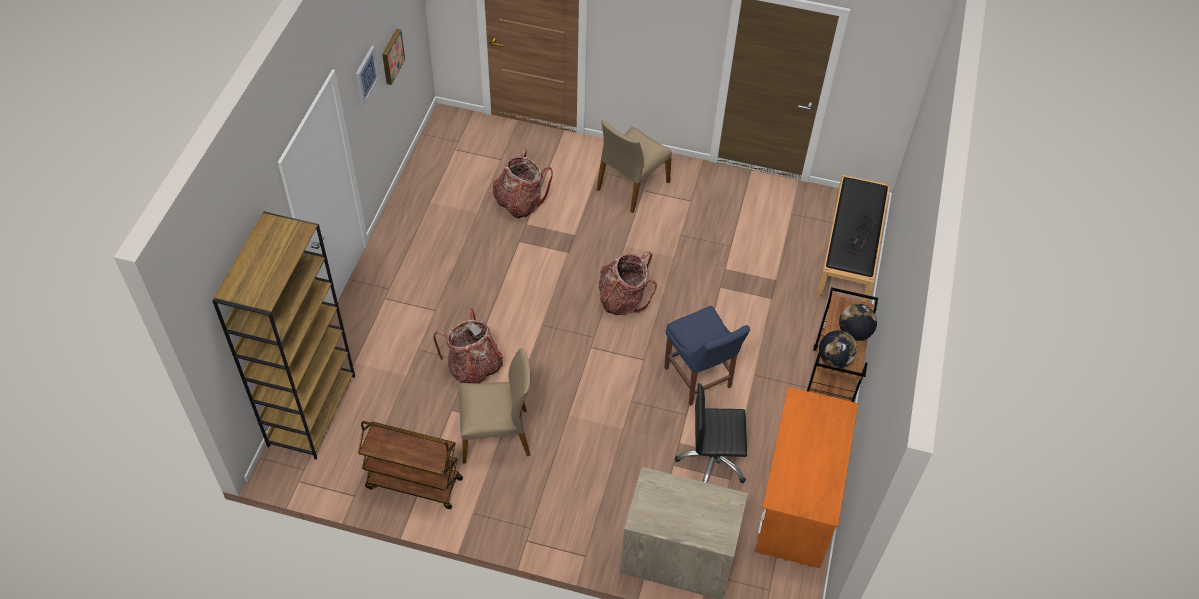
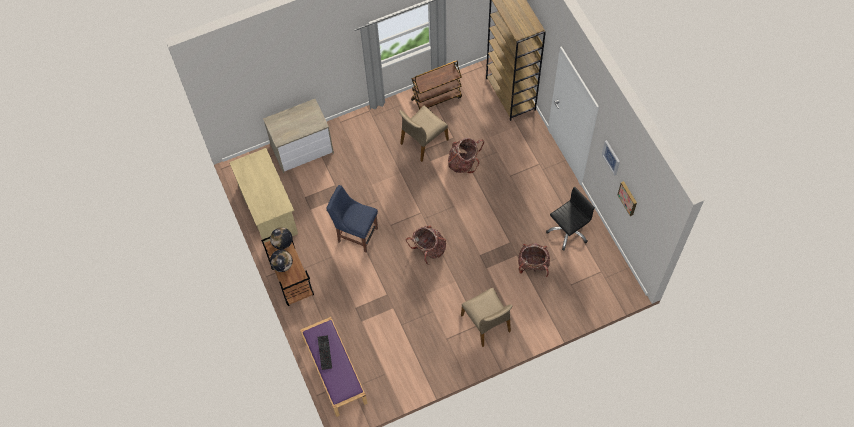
camera: 145 degrees right, 10 degrees up
(631, 185) = (486, 323): beige chair -> beige chair turned 150 degrees clockwise
(712, 461) = (319, 199): black office chair -> black office chair (568, 231)
(797, 499) = (268, 209): orange desk -> beige desk
(850, 253) = (334, 370): black bench -> purple bench

